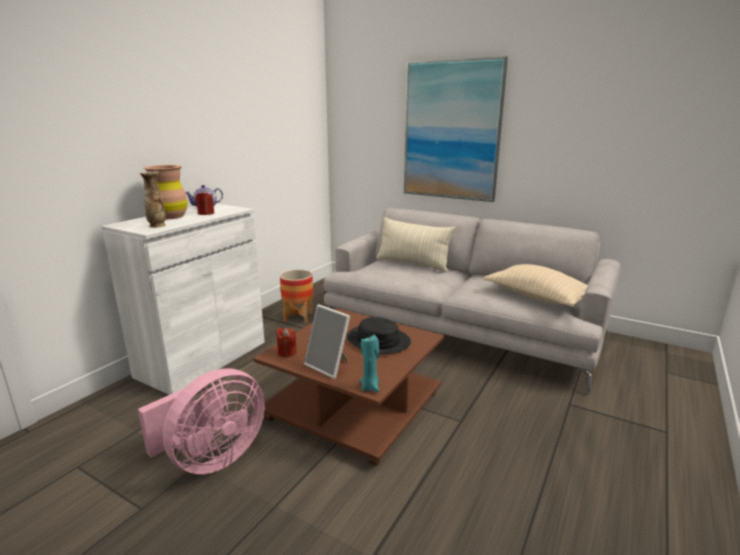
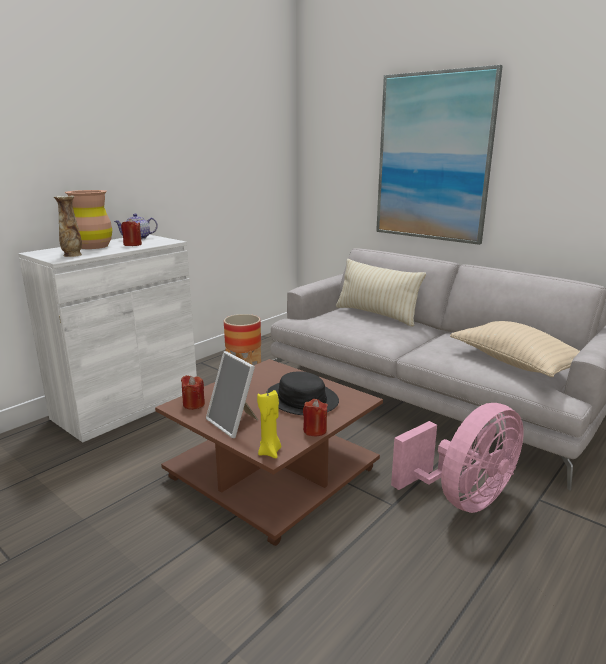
camera: 10 degrees right, 0 degrees up
(212, 458) = (99, 514): pink fan -> pink fan (462, 498)
(370, 387) = (270, 452): turquoise candle -> yellow candle
(400, 365) = (315, 430): none -> red candle

